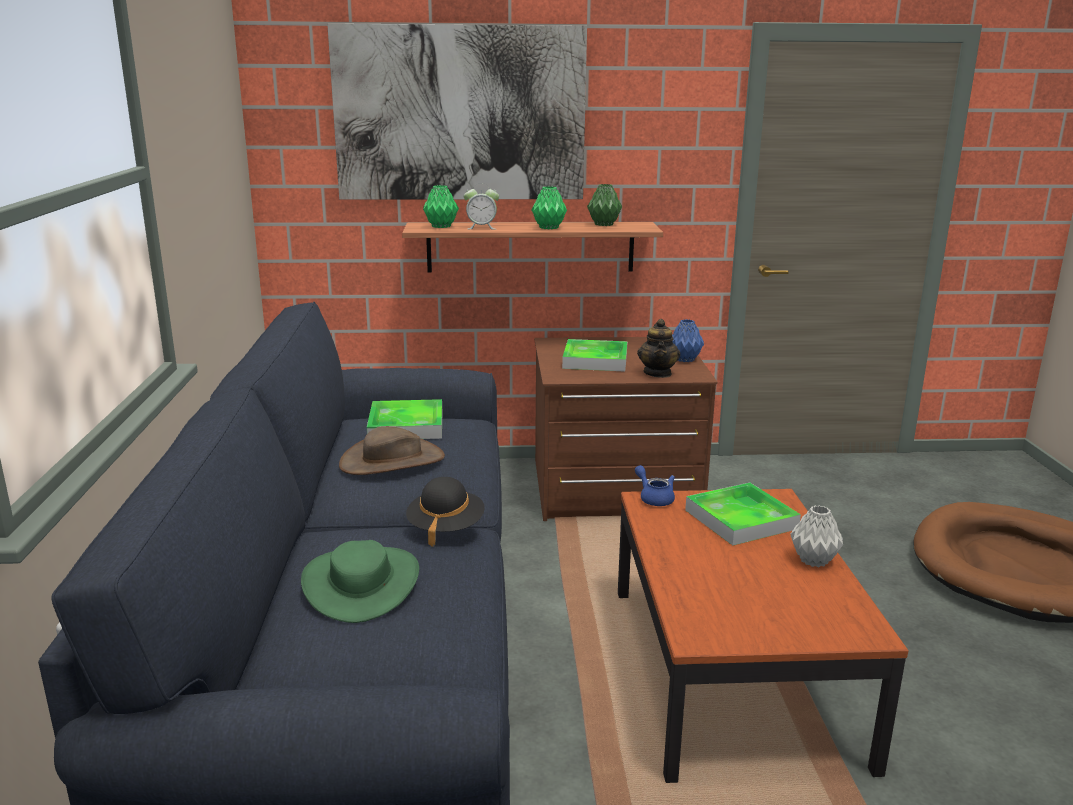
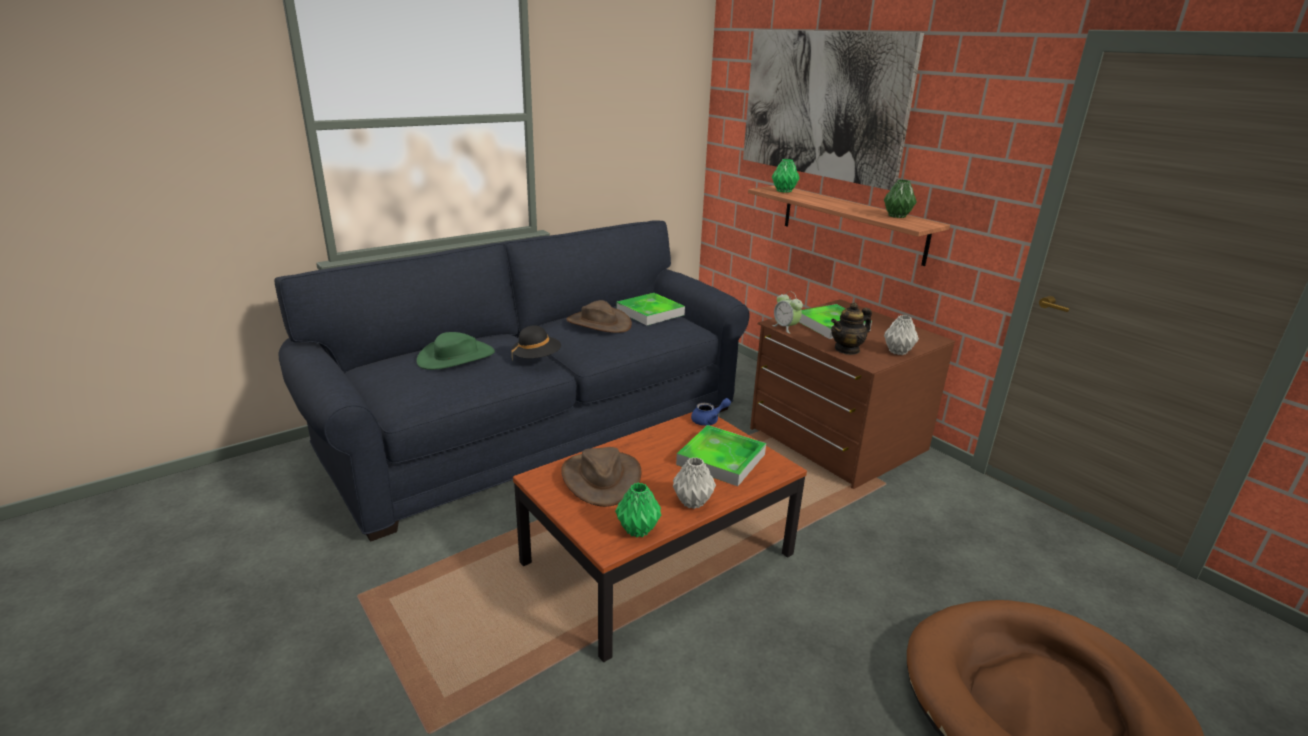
camera: 55 degrees right, 5 degrees up
(481, 228) = (804, 197): alarm clock -> alarm clock (785, 328)
(549, 228) = (845, 208): green vase -> green vase (637, 530)
(654, 498) = (709, 420): blue teapot -> blue teapot turned 45 degrees clockwise
(684, 359) = (898, 351): blue vase -> grey vase
(727, 597) = (601, 478): none -> brown hat

